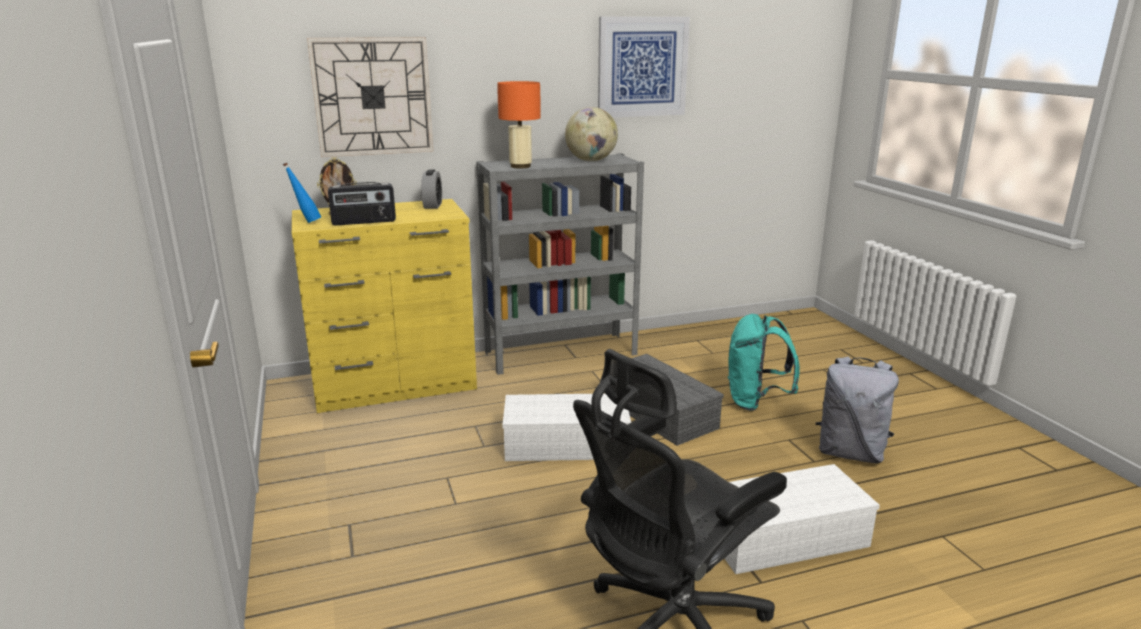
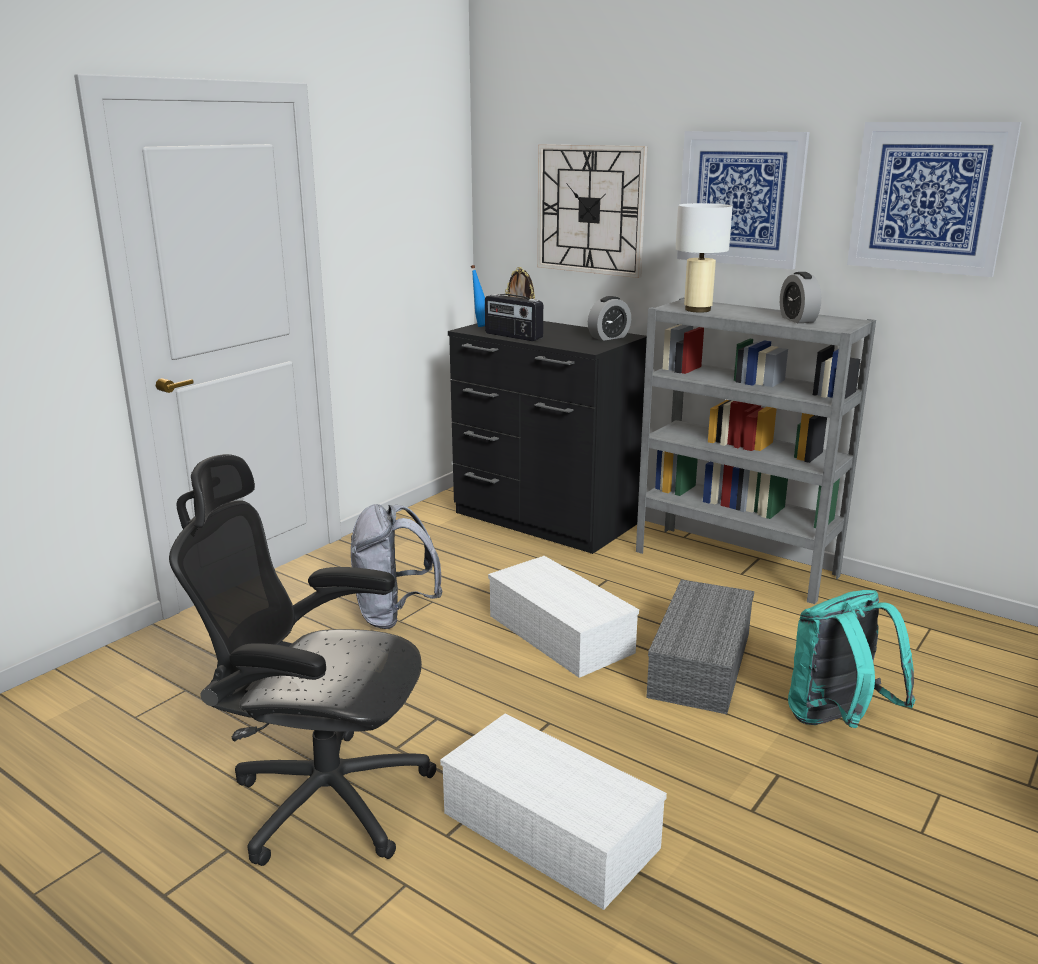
camera: 55 degrees right, 0 degrees up
(396, 384) = (544, 520): yellow dresser -> black dresser
(513, 77) = (740, 199): none -> picture
(521, 166) = (697, 310): orange table lamp -> white table lamp
(591, 160) = (797, 319): globe -> alarm clock
(850, 453) = (820, 839): grey backpack -> grey backpack (394, 615)

